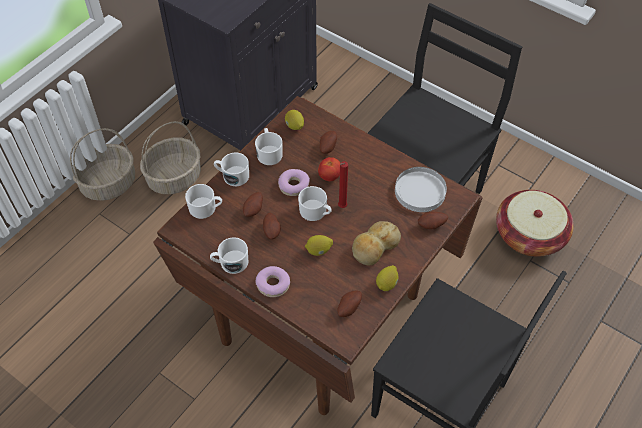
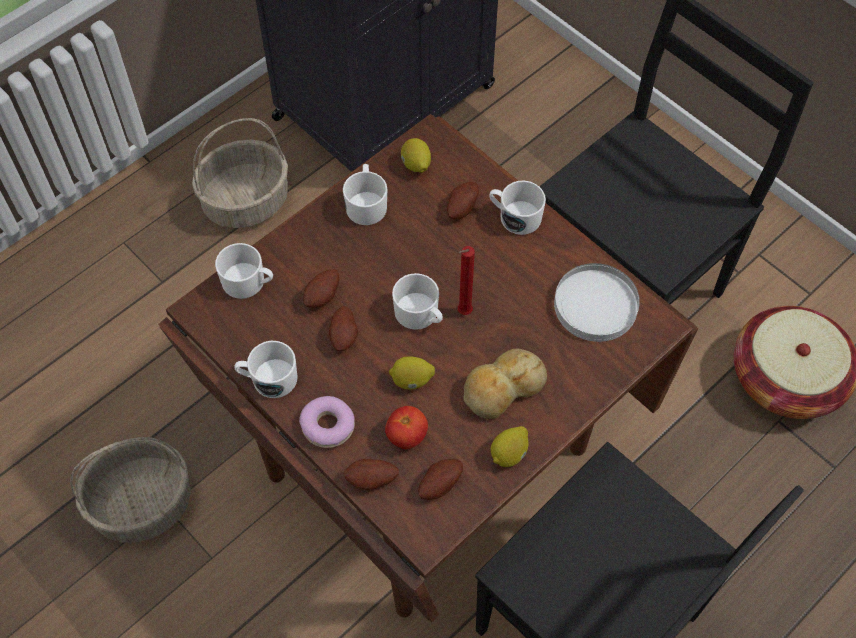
camera: 10 degrees right, 5 degrees up
(108, 184) = (145, 198): basket -> basket (142, 505)
(232, 176) = (301, 234): white mug -> white mug (515, 216)
(294, 185) = (394, 265): donut -> none
(329, 176) = (454, 257): tomato -> tomato (406, 436)
(432, 225) = (603, 366): potato -> potato (372, 480)

